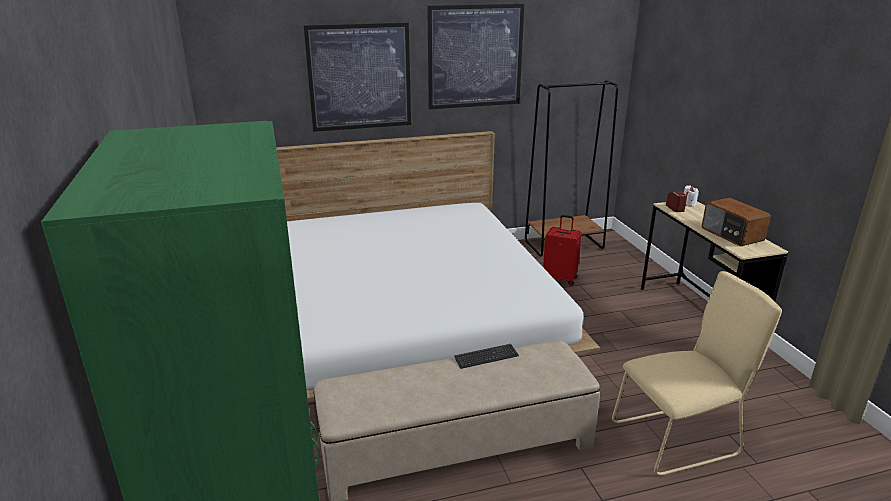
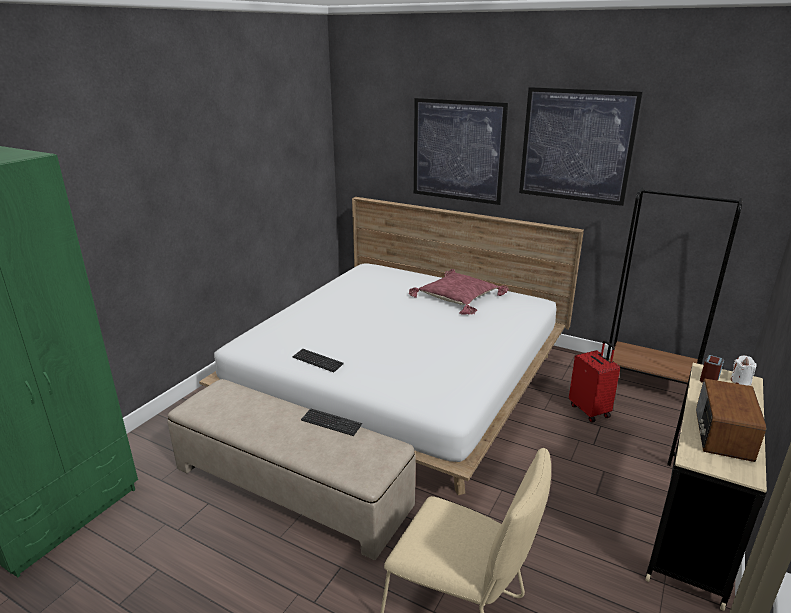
camera: 45 degrees right, 0 degrees up
(402, 316) = (317, 361): none -> keyboard
(412, 221) = (458, 295): none -> red pillow

